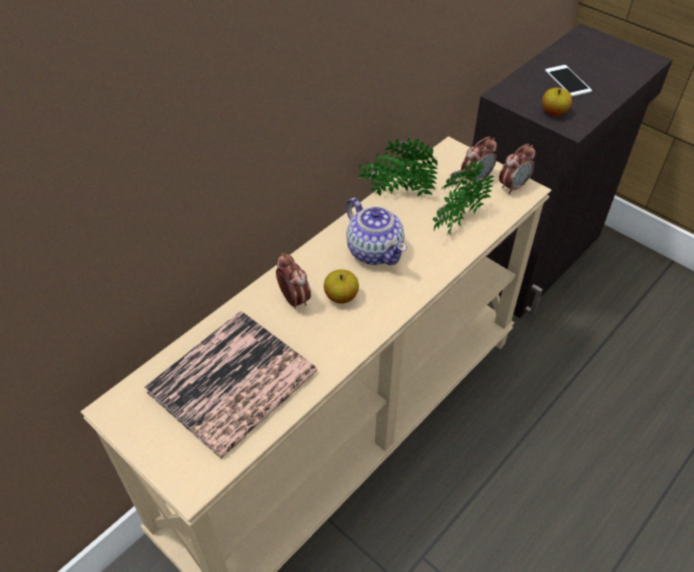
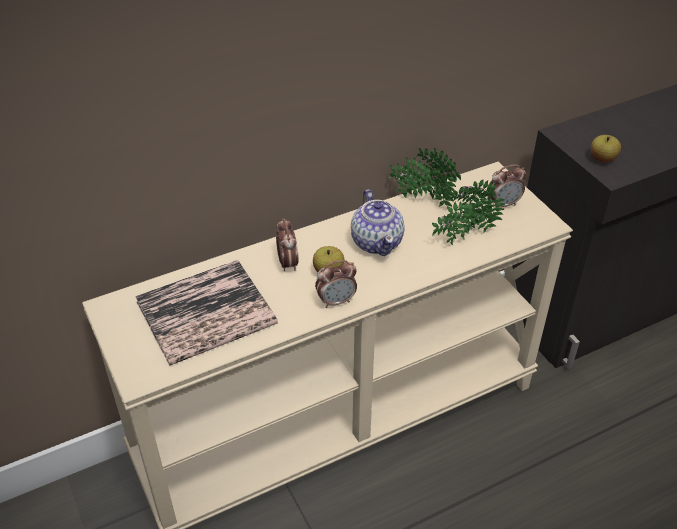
camera: 20 degrees right, 5 degrees down
(513, 186) = (536, 218): alarm clock -> alarm clock (336, 301)
(567, 81) = (634, 133): phone -> none

